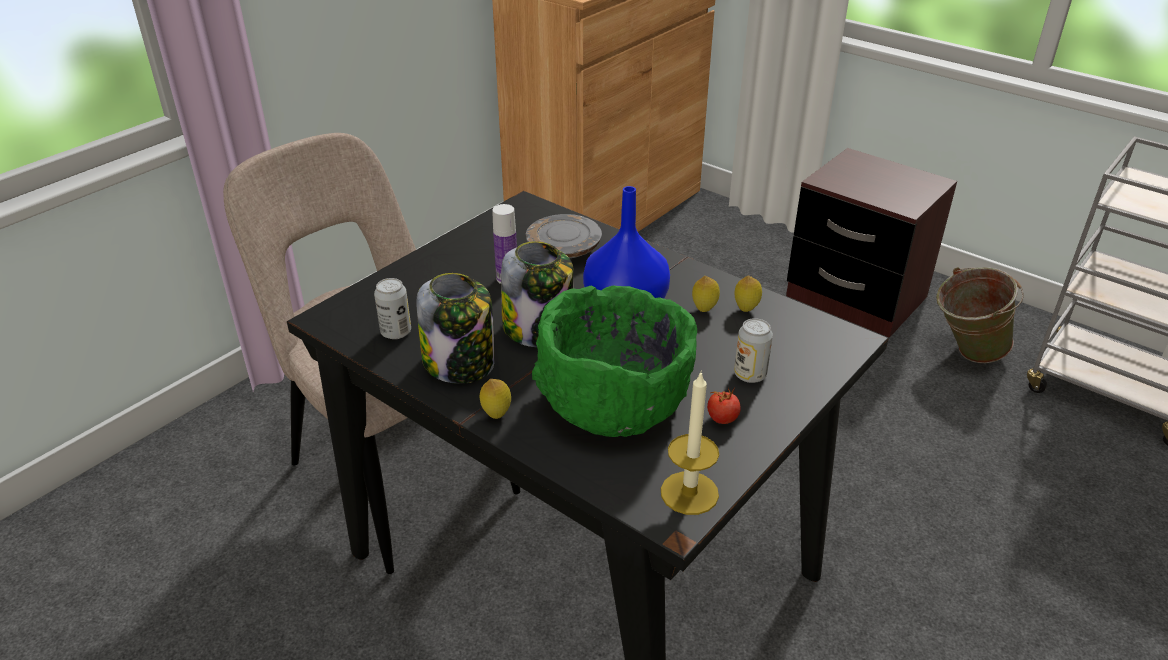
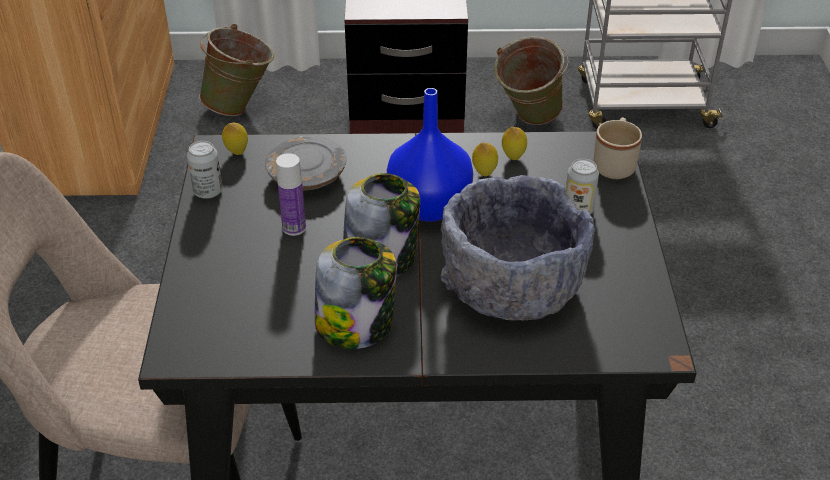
camera: 40 degrees left, 5 degrees up
(396, 332) = (261, 330): can -> can (208, 191)
(496, 414) = (441, 349): lemon -> lemon (237, 152)
(613, 399) = (511, 285): green bowl -> grey bowl
(689, 493) = (645, 323): candle -> none
(718, 240) = (241, 107): none -> green bucket
(722, 418) = (600, 255): tomato -> none
(835, 356) = (615, 164): none -> beige mug

